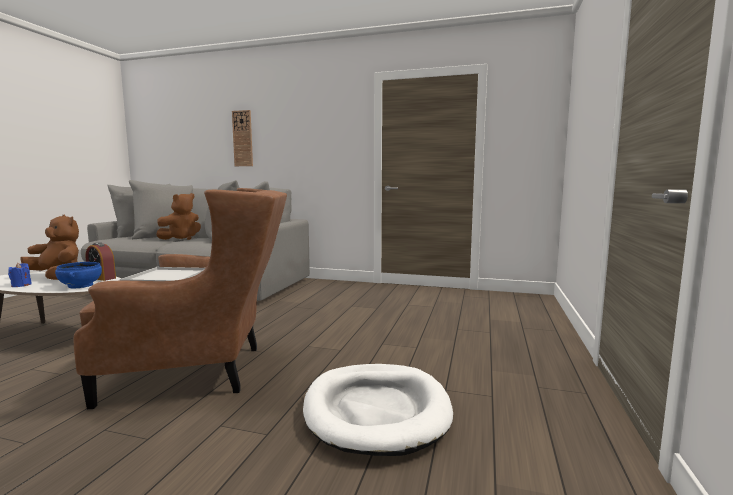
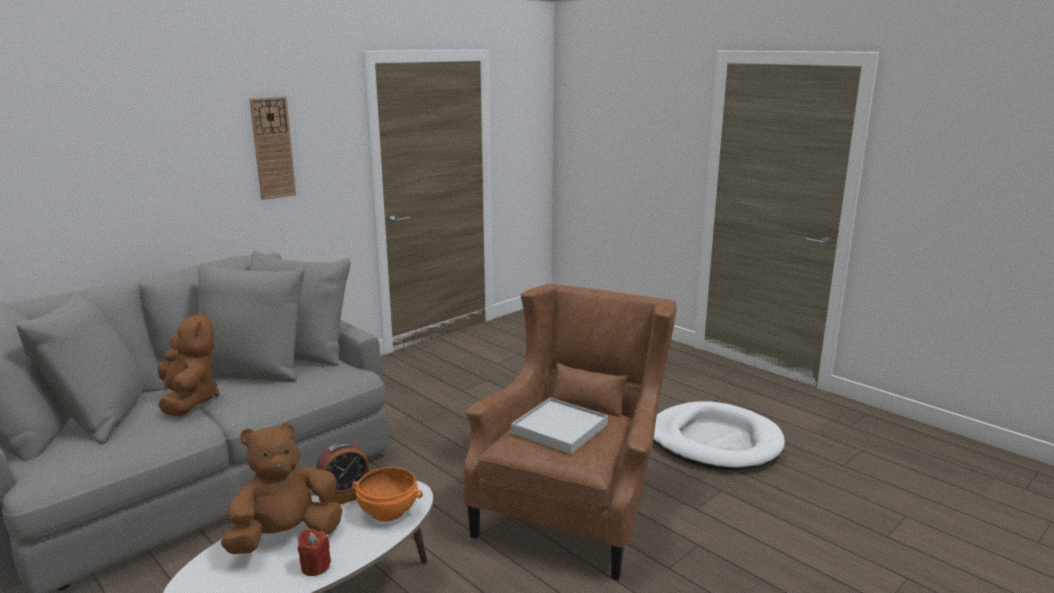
camera: 60 degrees left, 10 degrees up
(21, 285) = (315, 566): blue candle -> red candle
(80, 285) = (387, 512): blue bowl -> orange bowl
(242, 138) = (128, 168): wall clock -> wall clock (273, 148)

